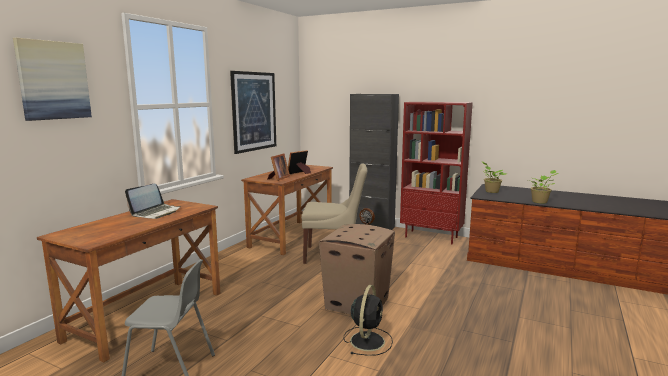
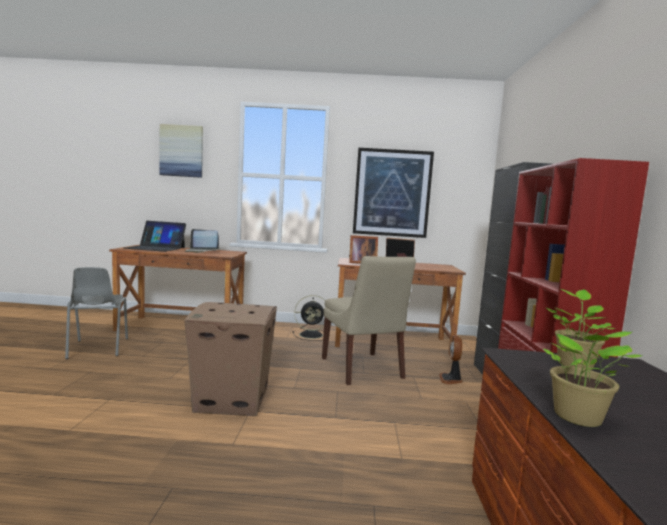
camera: 65 degrees right, 5 degrees down
(100, 229) = (155, 248): none -> laptop
(367, 340) = (139, 416): black fan -> black fan (312, 335)

